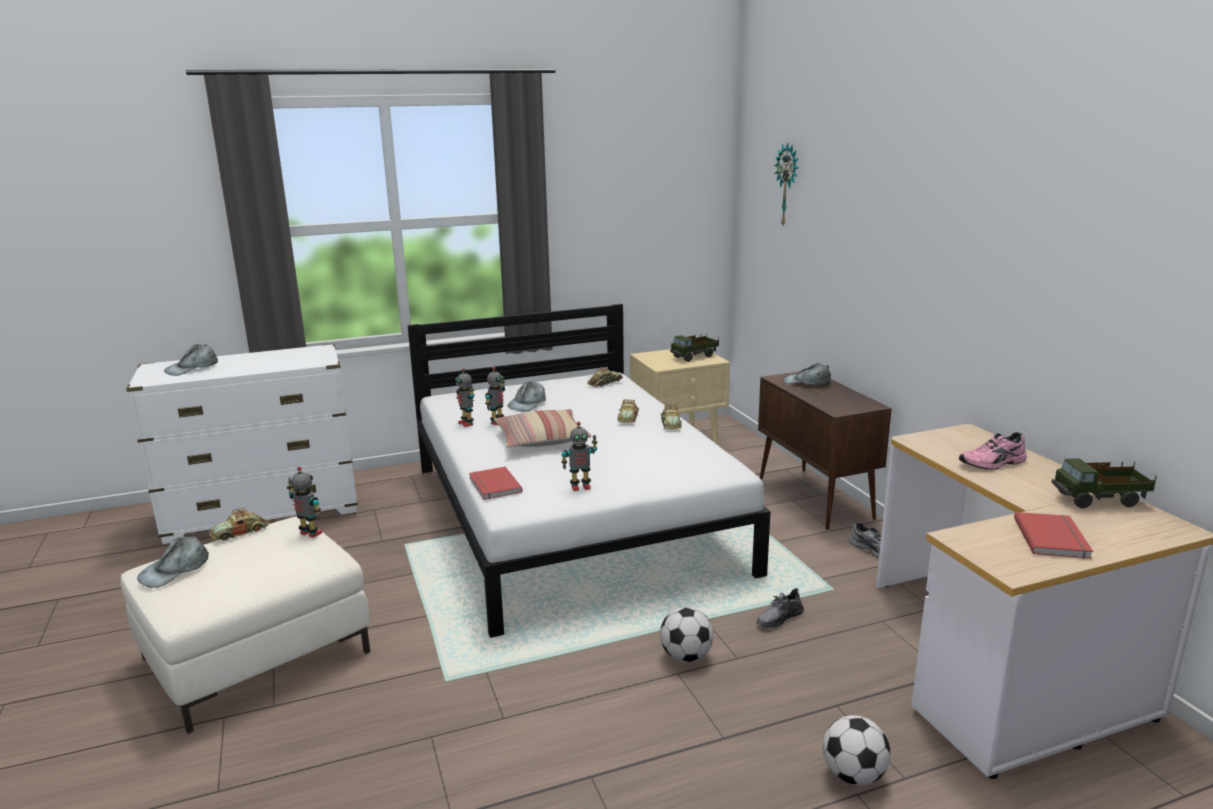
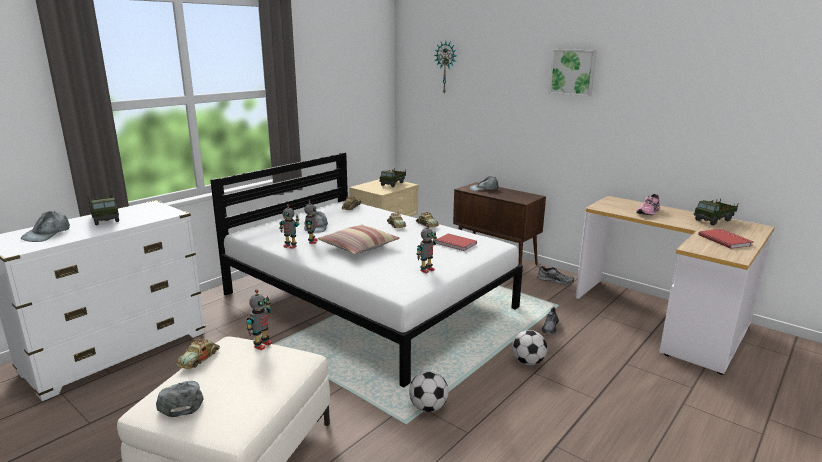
camera: 30 degrees left, 0 degrees up
(175, 570) = (180, 400): grey cap -> grey cap turned 150 degrees clockwise
(259, 359) = (105, 219): none -> toy truck
(309, 534) = (262, 345): toy robot -> toy robot turned 120 degrees clockwise
(493, 486) = (370, 280): red book -> red book (455, 244)
(853, 775) = (672, 394): football -> football (428, 407)
(934, 204) = (573, 72): none -> picture

